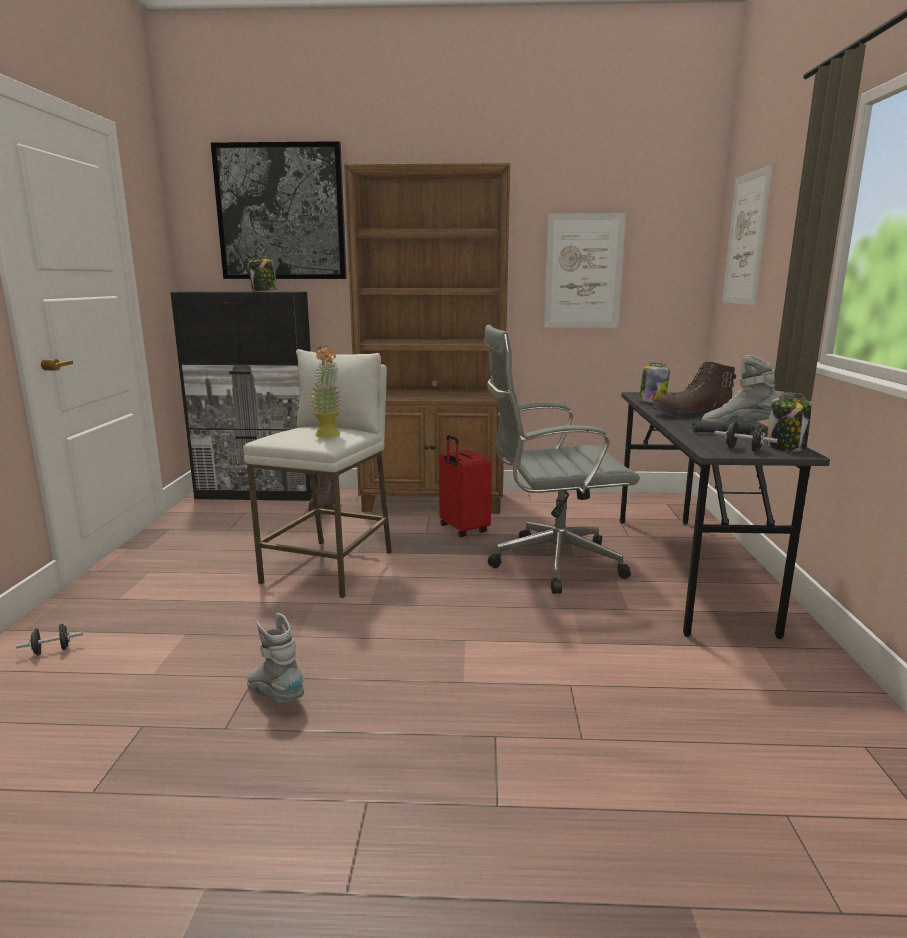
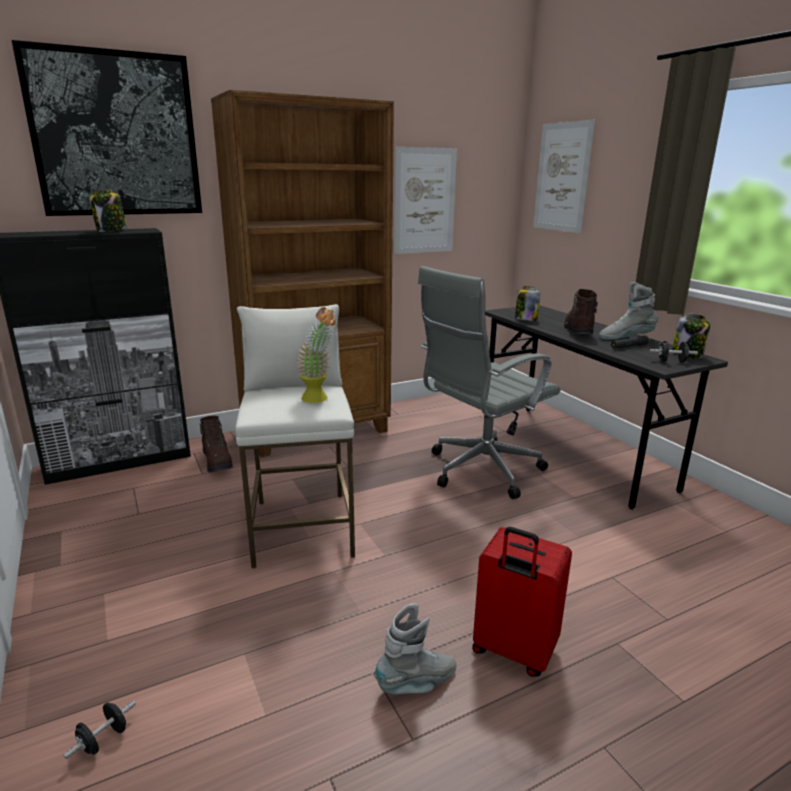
camera: 30 degrees left, 5 degrees up
(276, 696) = (417, 684): grey boot -> grey boot turned 135 degrees clockwise
(462, 529) = (375, 455): red suitcase -> red suitcase (513, 652)
(691, 415) = (578, 331): brown boot -> brown boot turned 135 degrees clockwise

